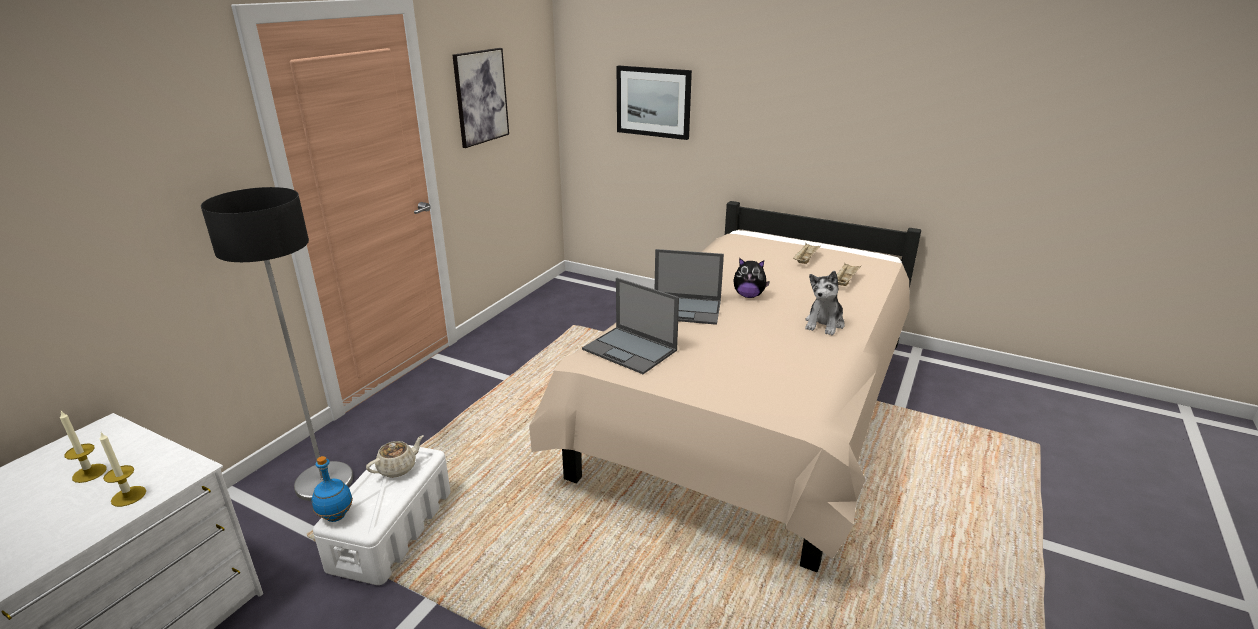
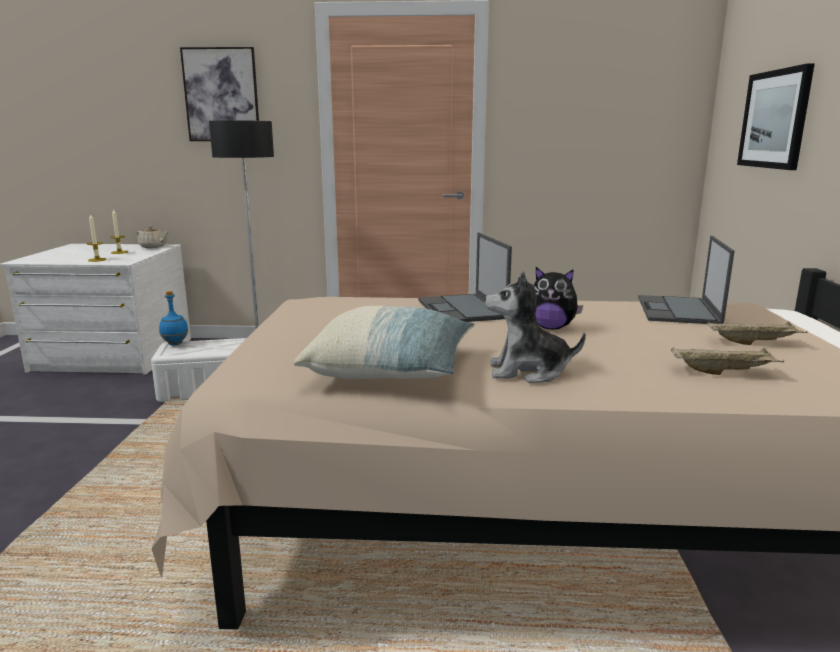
camera: 65 degrees right, 10 degrees down
(398, 468) = (236, 345): beige teapot -> beige teapot (153, 247)
(481, 97) = (566, 106): picture -> picture (221, 95)
(630, 350) = (339, 304): laptop -> laptop (678, 310)
(748, 295) = (551, 327): plush toy -> plush toy turned 60 degrees counterclockwise
(802, 361) = (391, 369): none -> pillow

